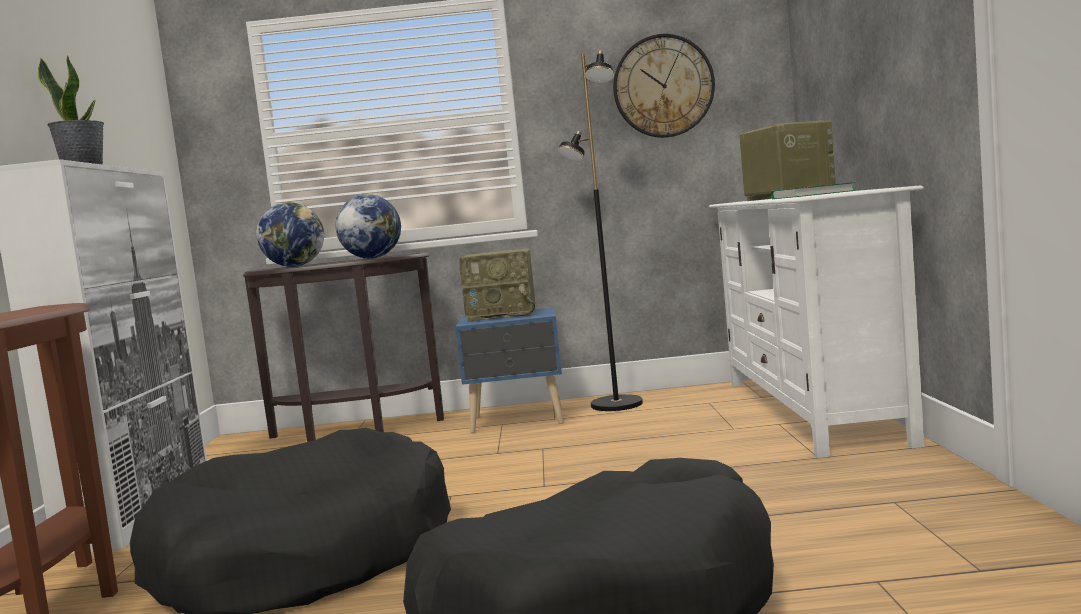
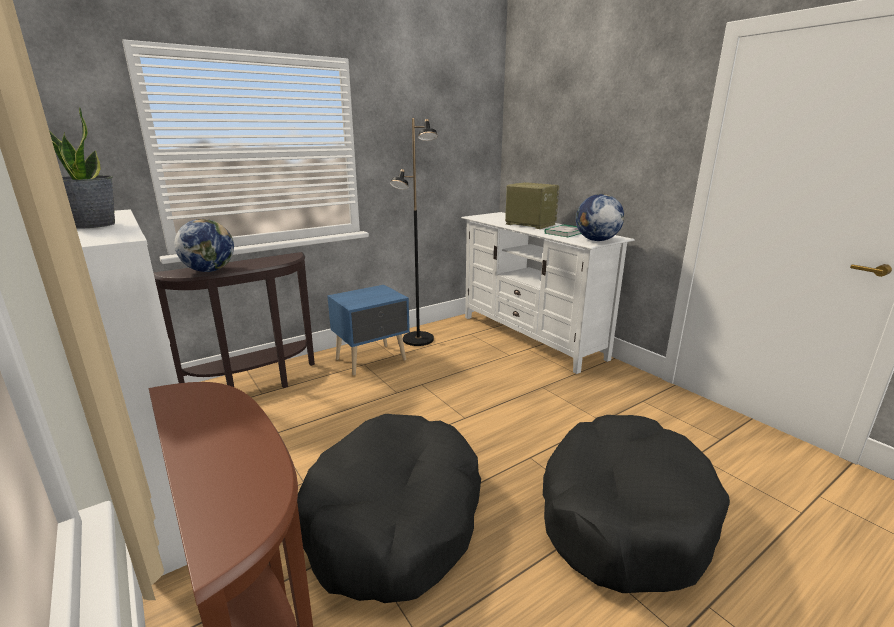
camera: 35 degrees left, 15 degrees up
(372, 258) = (271, 261): globe -> globe (596, 240)
(503, 315) = (363, 295): radio -> none
(663, 86) = (441, 140): wall clock -> none

